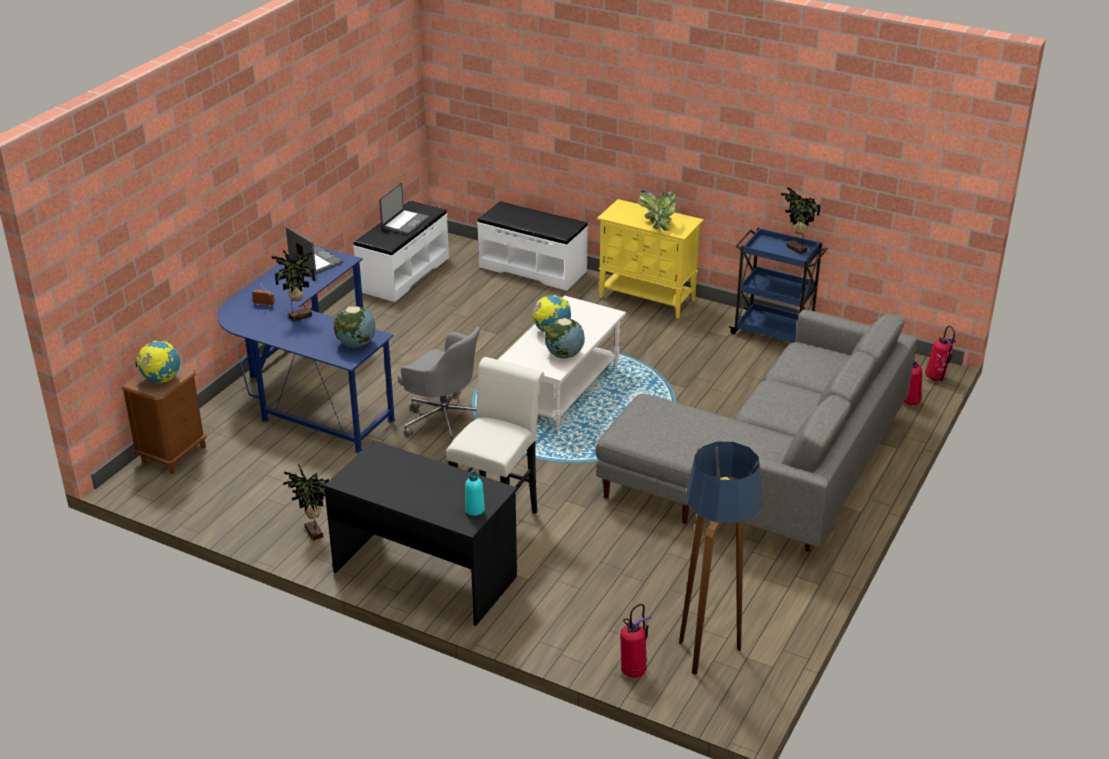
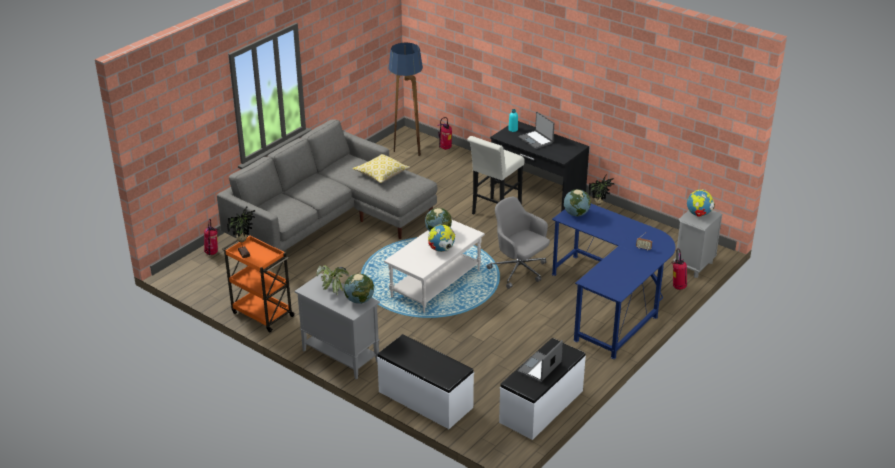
camera: 170 degrees left, 0 degrees up
(173, 454) = (693, 266): brown nightstand -> grey nightstand
(299, 316) = (616, 237): potted plant -> none
(315, 261) = (611, 282): laptop -> laptop (536, 140)
(620, 216) = (359, 300): none -> globe
(648, 298) = (340, 356): yellow cabinet -> grey cabinet
(695, 438) = (381, 174): none -> pillow
(773, 332) = (261, 314): blue cart -> orange cart
(936, 378) = (179, 267): fire extinguisher -> fire extinguisher (678, 287)

